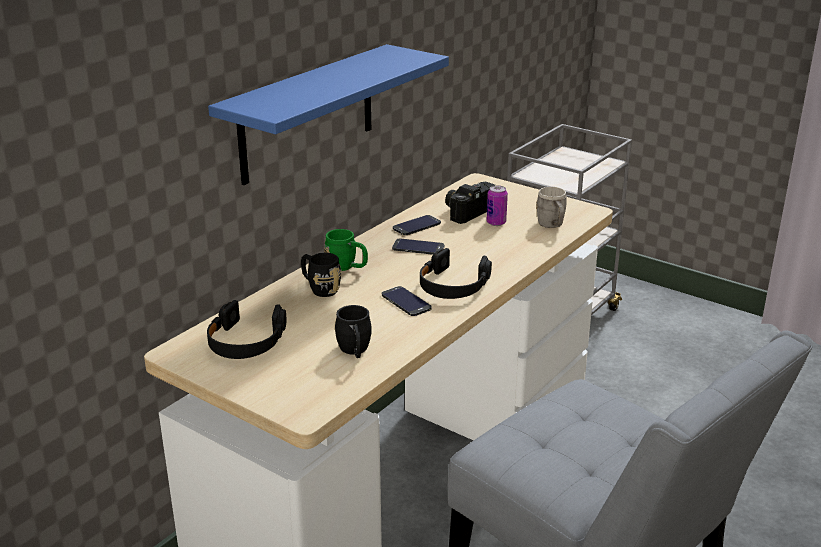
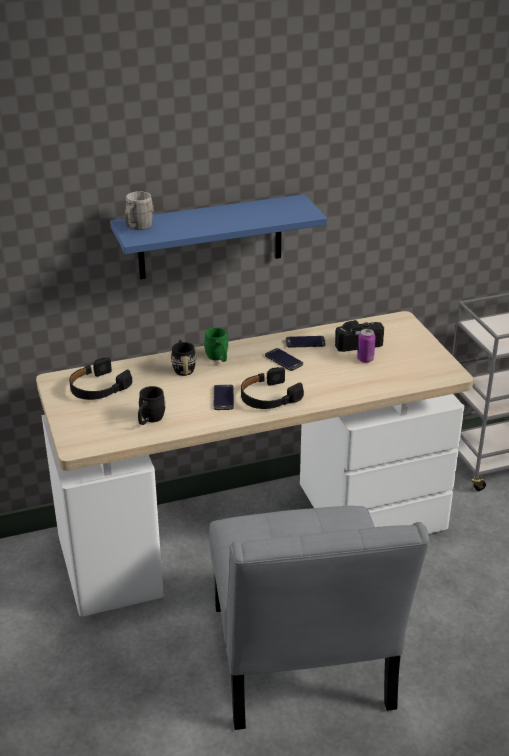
camera: 35 degrees right, 5 degrees up
(552, 226) = (404, 376): grey mug -> grey mug (137, 228)

